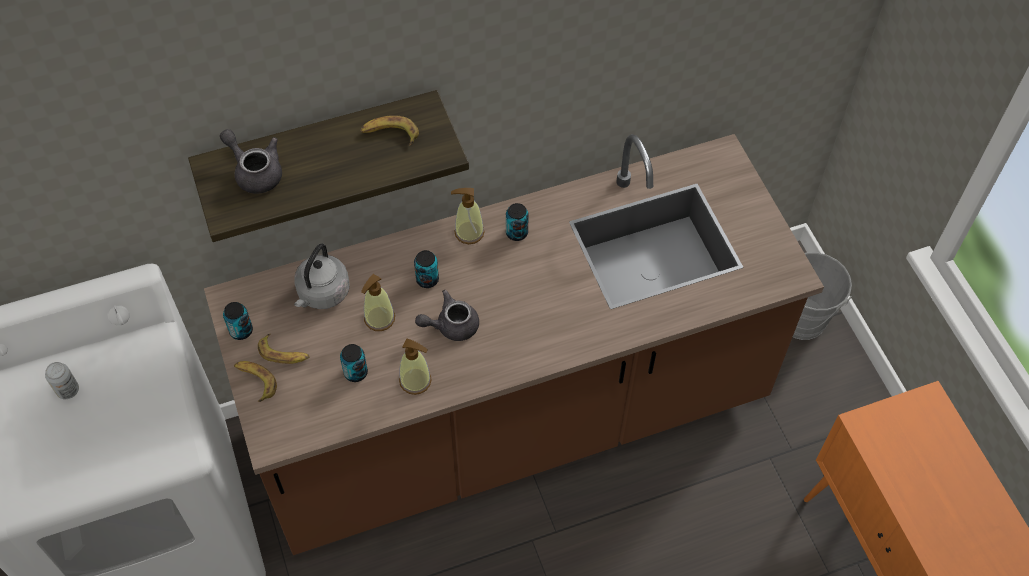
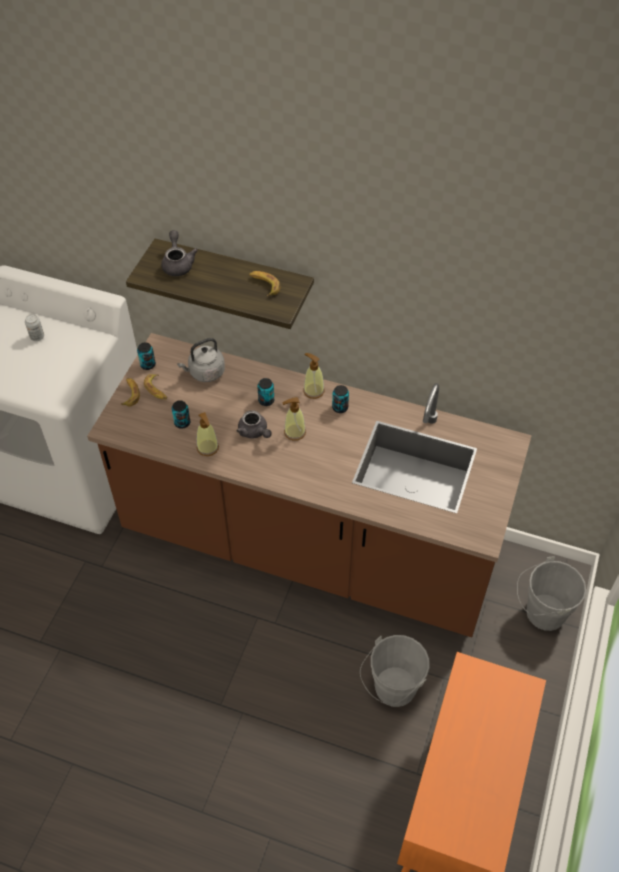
camera: 40 degrees right, 5 degrees down
(379, 319) = (221, 404): soap dispenser -> soap dispenser (294, 432)
(451, 325) = (254, 432): grey teapot -> grey teapot turned 150 degrees counterclockwise
(733, 509) = (391, 690): none -> grey bucket

